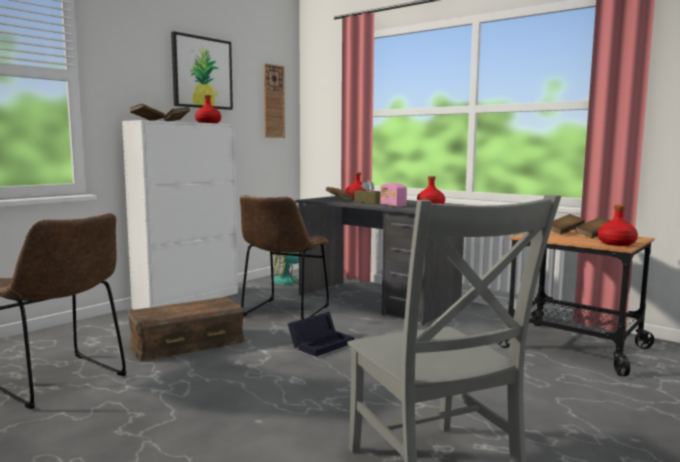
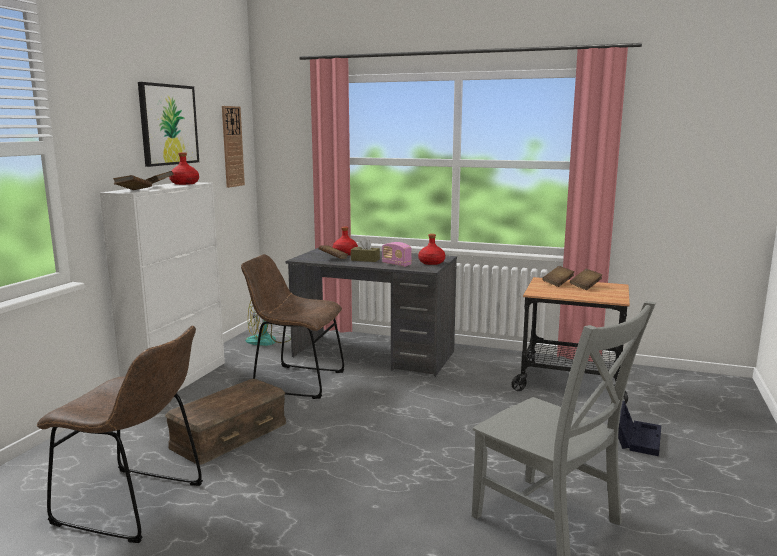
camera: 20 degrees left, 5 degrees up
(284, 312) = (295, 381): brown chair -> brown chair turned 105 degrees clockwise
(322, 343) = (362, 412): black storage box -> black storage box (635, 438)
(616, 244) = (610, 296): red bottle -> none

